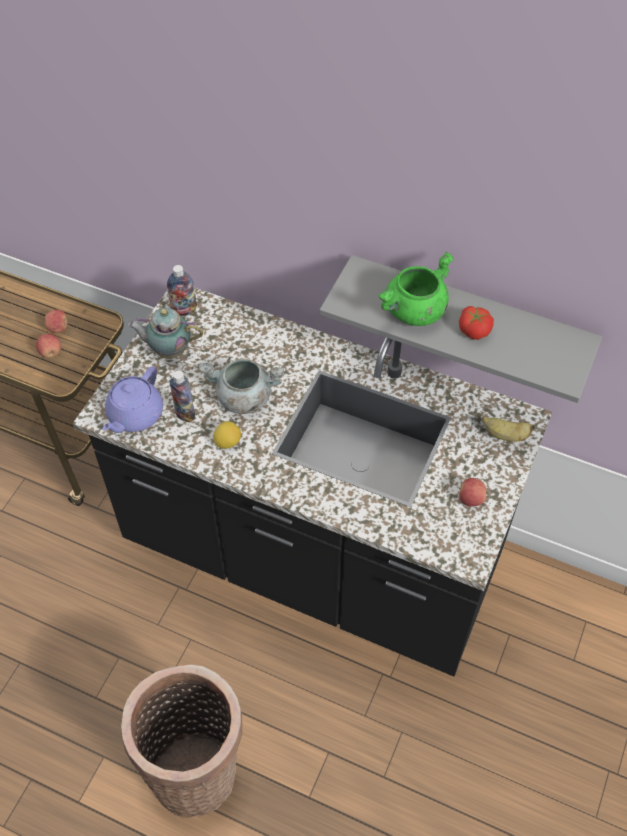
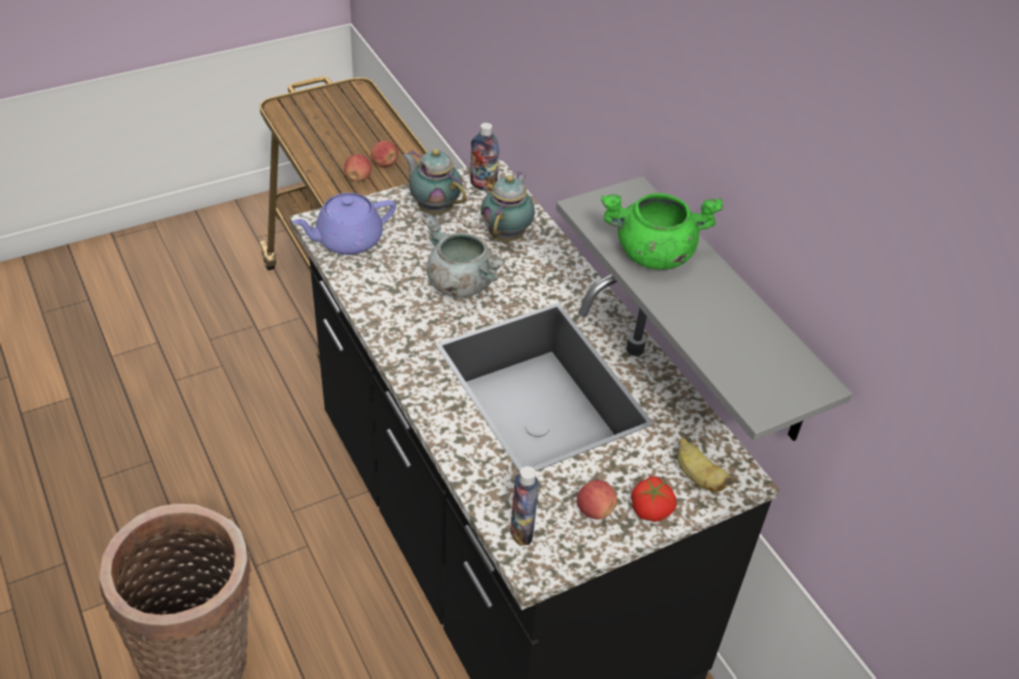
camera: 35 degrees right, 10 degrees down
(185, 414) = (392, 265): bottle -> bottle (521, 531)
(227, 442) = (405, 310): lemon -> none
(238, 339) = (507, 234): none -> teapot
(474, 329) = (702, 304): tomato -> tomato (651, 508)

